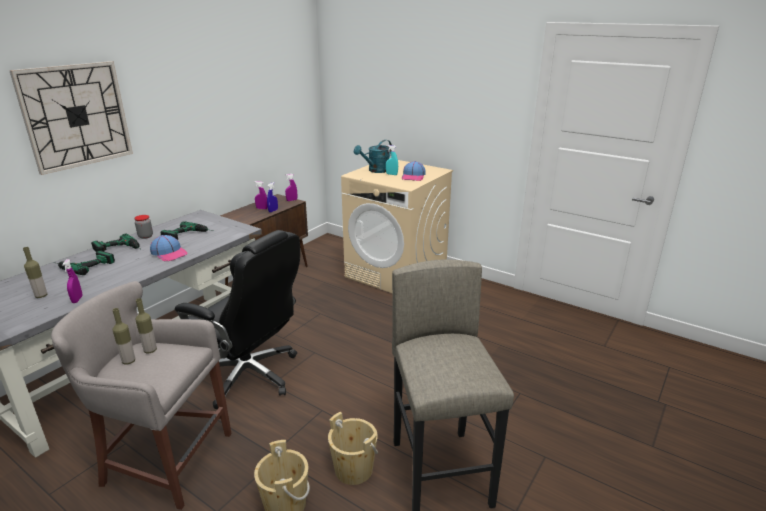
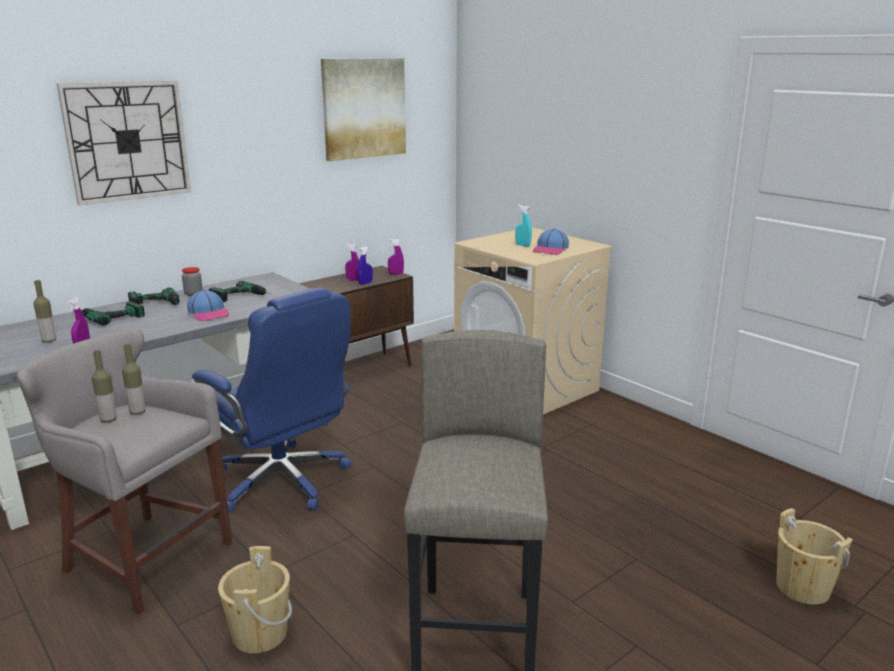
camera: 15 degrees right, 5 degrees down
(250, 375) = (283, 481): black office chair -> blue office chair
(256, 74) = (364, 108): none -> picture
(353, 469) = (362, 610): beige bucket -> beige bucket (802, 587)
(376, 171) = (504, 240): turquoise watering can -> none

